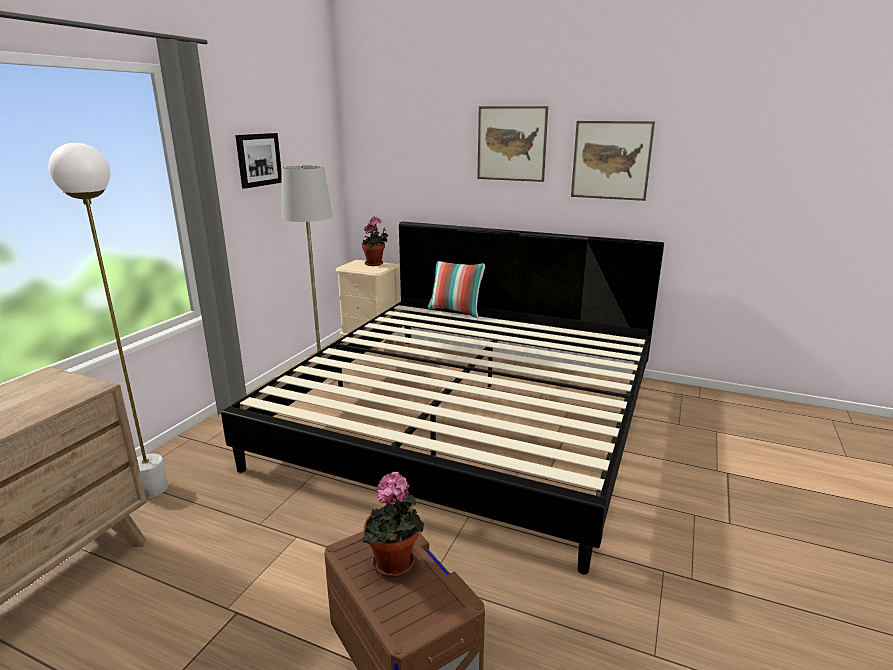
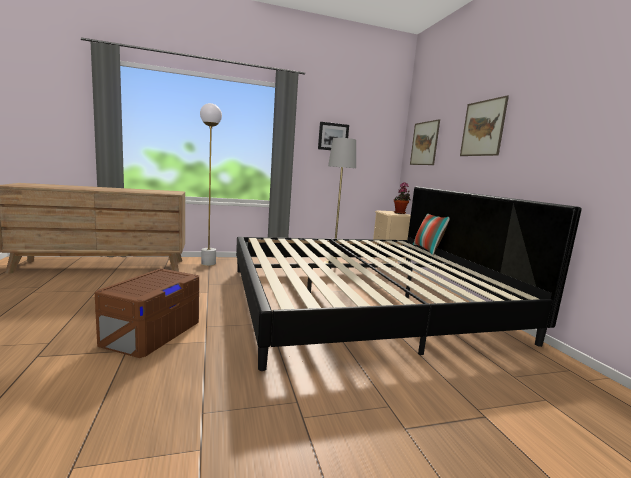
camera: 50 degrees right, 10 degrees down
(395, 566) = (158, 280): potted plant -> none
(611, 160) = (548, 133): picture -> picture (424, 143)

